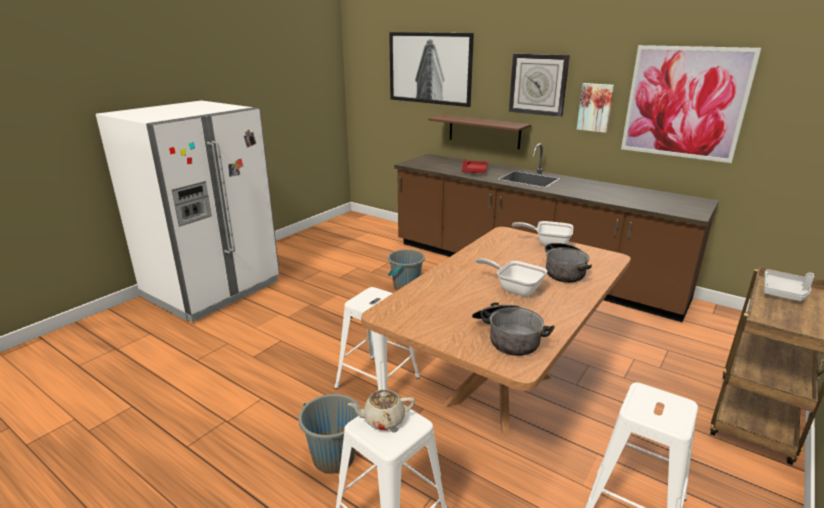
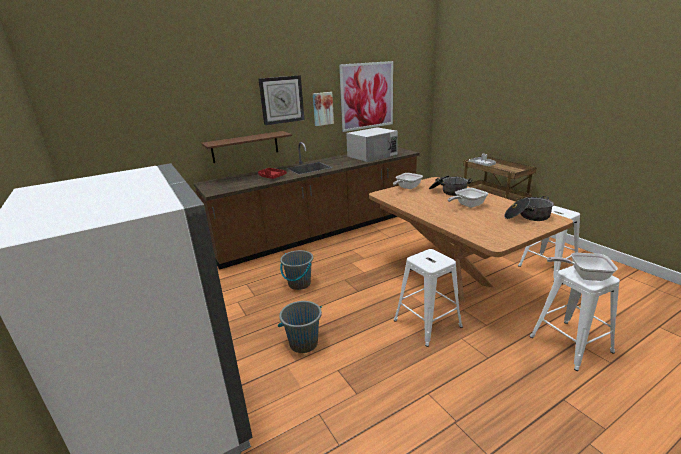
camera: 65 degrees left, 0 degrees up
(334, 457) = (509, 359): grey bucket -> grey bucket (303, 343)
(383, 420) = (584, 275): beige teapot -> frying pan
(429, 68) = (175, 102): picture -> none
(636, 197) = (372, 155): none -> white microwave

